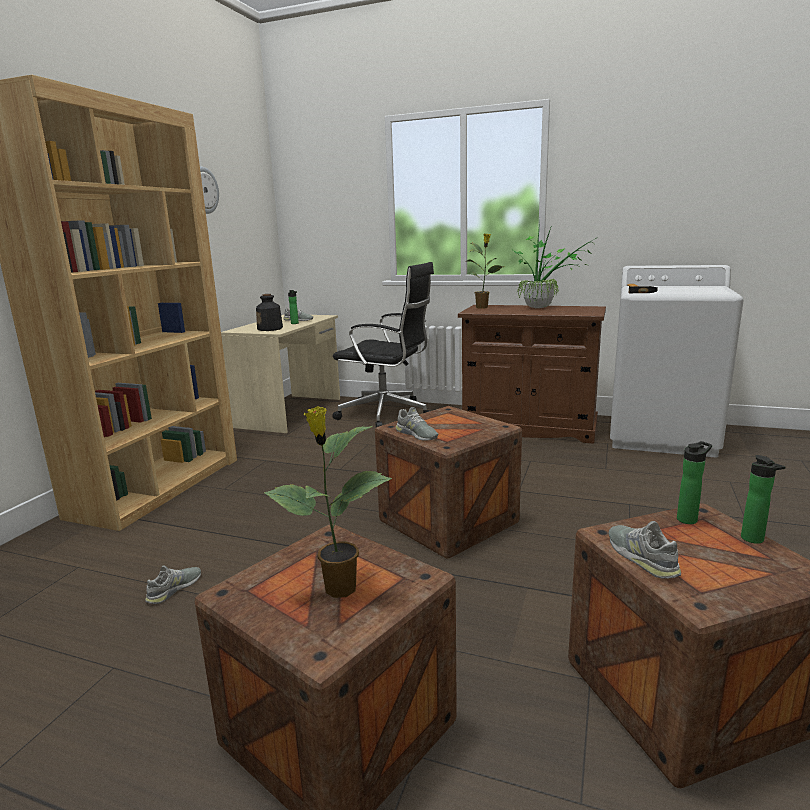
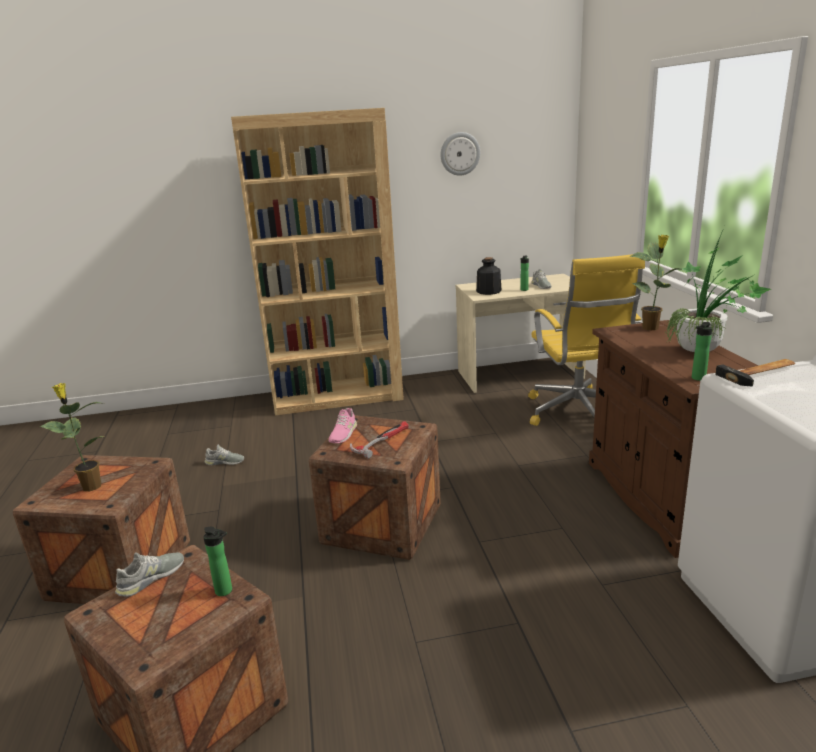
camera: 60 degrees right, 5 degrees up
(387, 414) = (578, 413): black office chair -> yellow office chair
(416, 434) = (343, 434): grey shoe -> pink shoe
(455, 424) = (381, 440): none -> hammer
(754, 540) = (195, 630): bottle -> bottle (697, 379)

